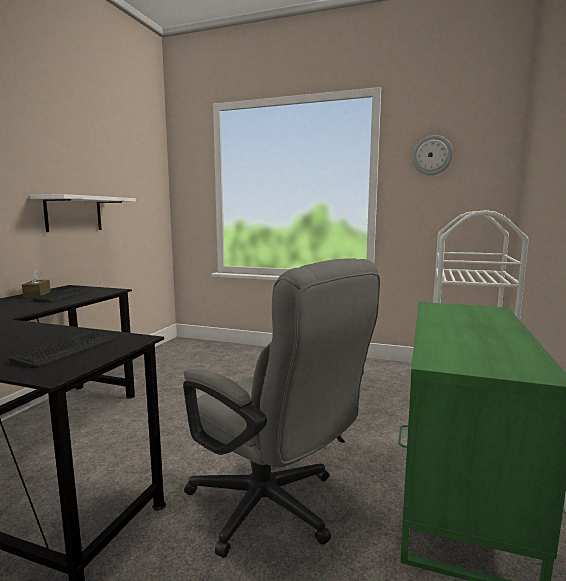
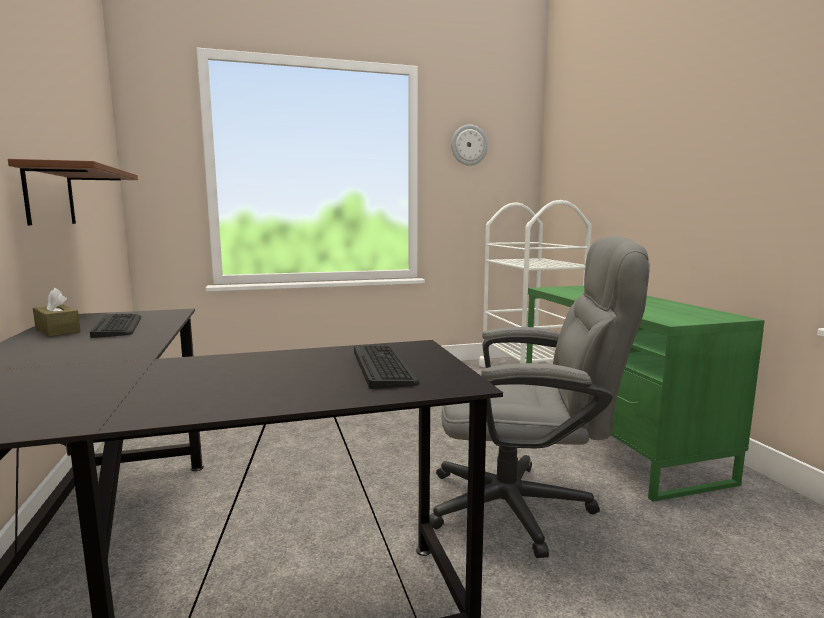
camera: 35 degrees left, 0 degrees up
(73, 214) = (49, 196): white shelf -> brown shelf

